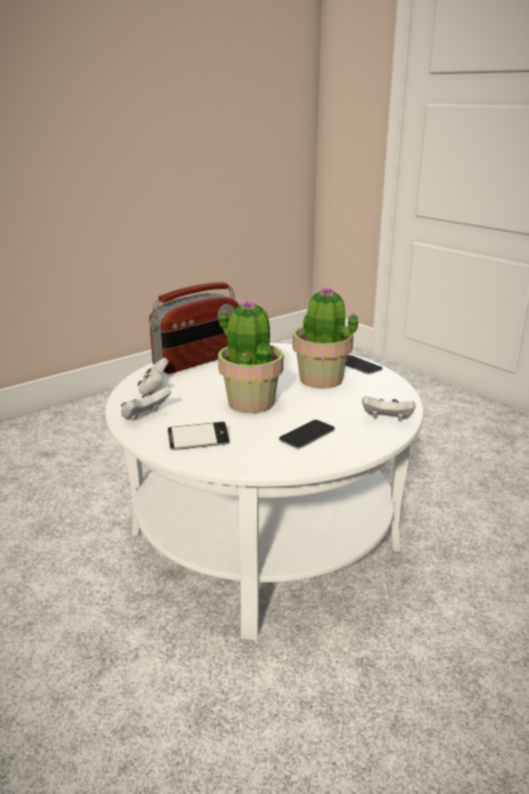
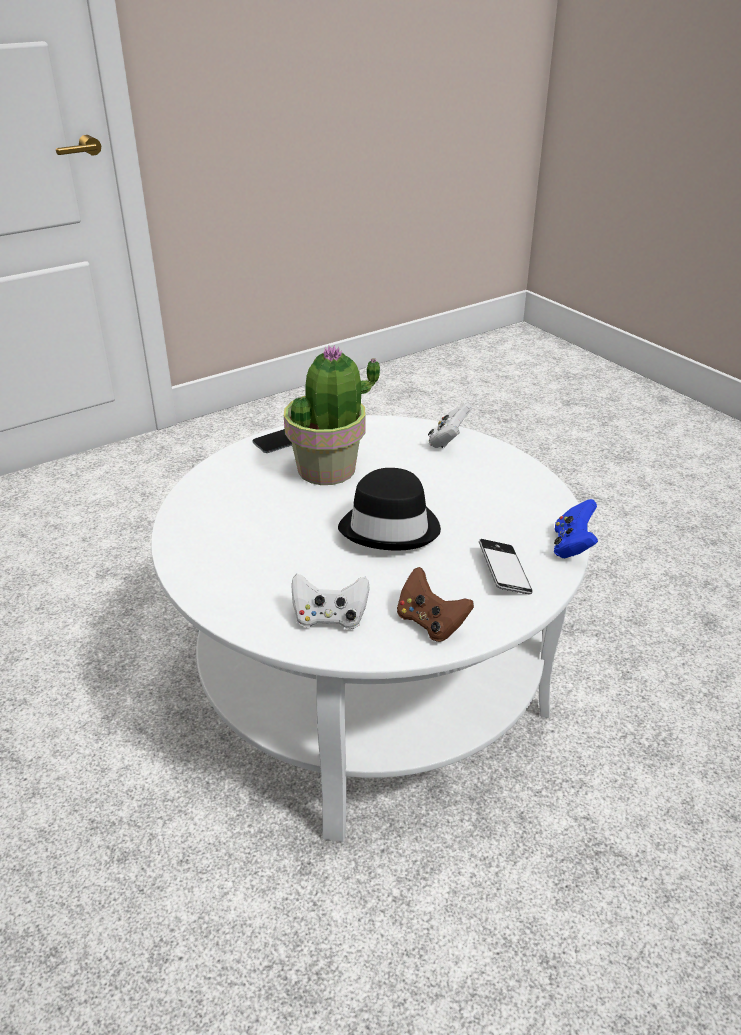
camera: 85 degrees left, 10 degrees up
(145, 416) = (430, 623): white game controller -> brown game controller
(198, 361) = (220, 573): radio -> none
(234, 469) = (572, 546): none -> blue game controller
(251, 402) = (391, 527): potted plant -> black hat
(307, 434) = (484, 492): phone -> none

